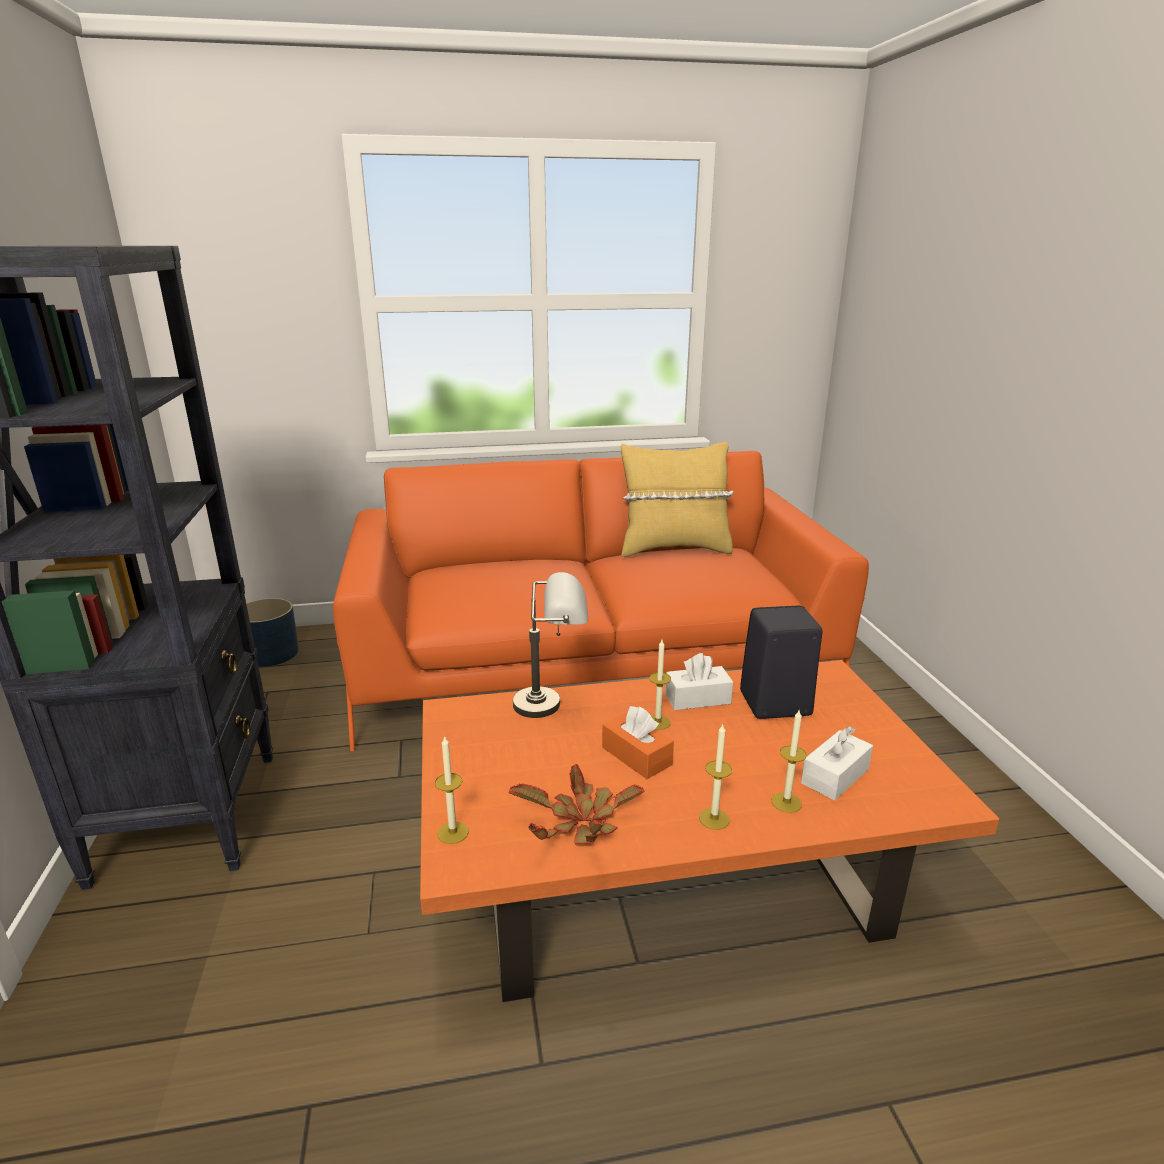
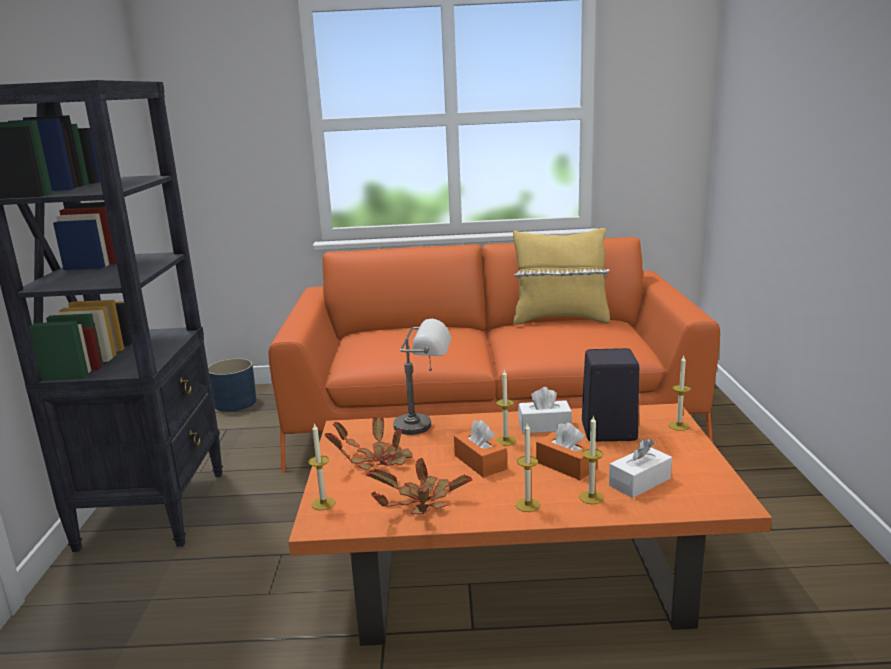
camera: 10 degrees right, 5 degrees down
(505, 760) = (376, 461): none -> potted plant
(741, 756) = (566, 466): none -> orange tissue box
(851, 692) = (678, 426): none -> candle

